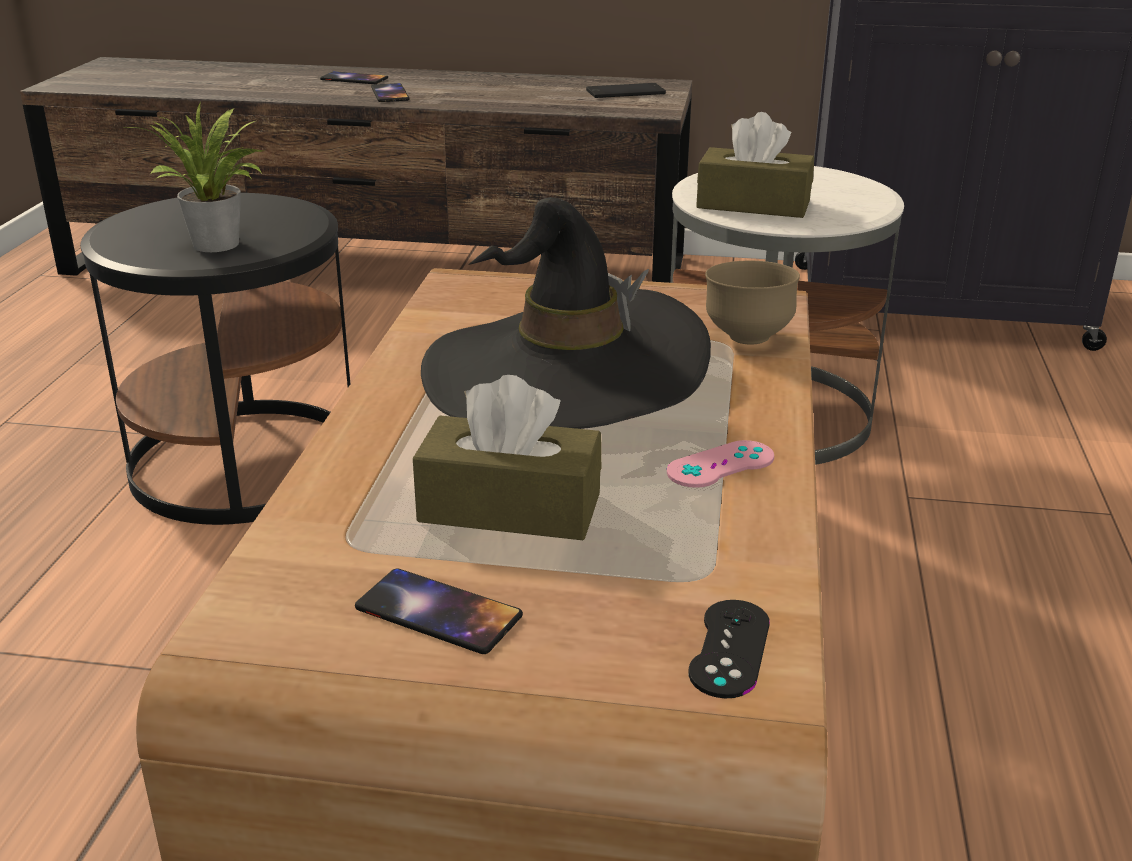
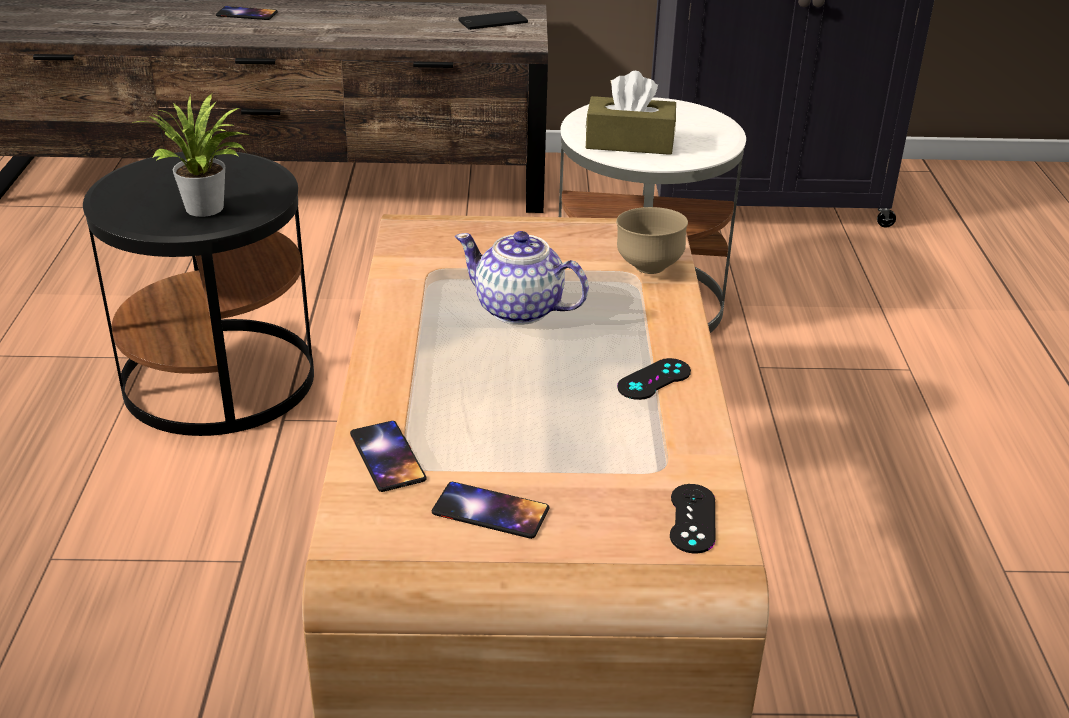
camera: 10 degrees left, 5 degrees up
(390, 93) = (286, 31): phone -> phone (387, 456)
(509, 508) = (514, 426): brown tissue box -> none
(564, 374) = (519, 310): black hat -> teapot
(720, 465) = (654, 379): pink game controller -> black game controller

